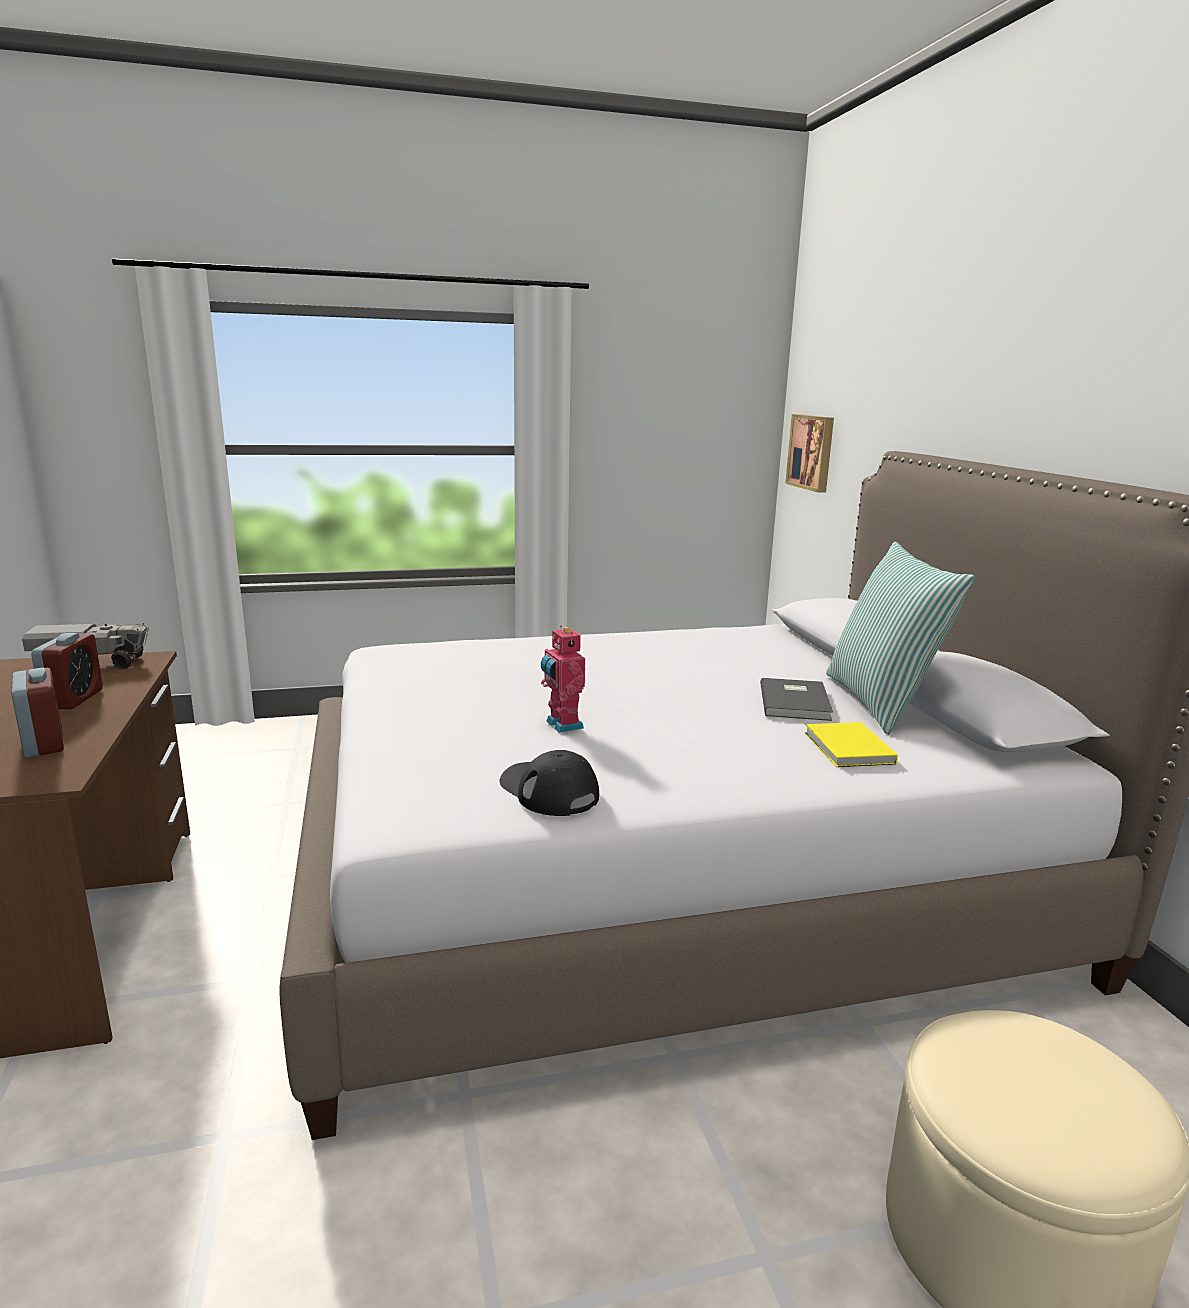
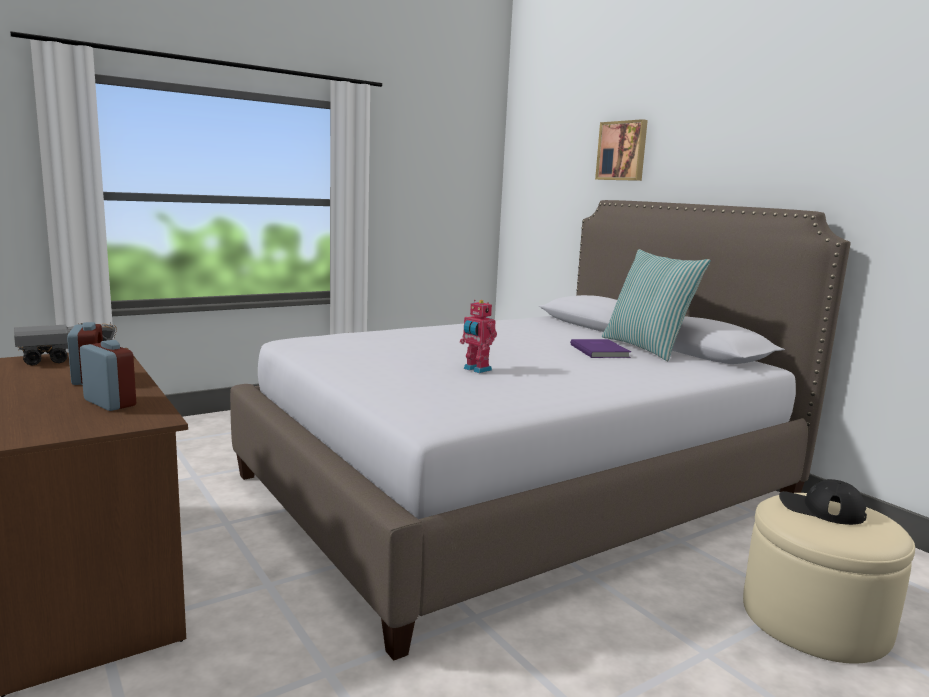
camera: 20 degrees left, 5 degrees down
(548, 791) = (512, 399): black cap -> black cap (821, 509)
(796, 702) = (600, 350): grey book -> purple book
(812, 452) = (530, 206): picture -> picture (622, 151)
(848, 749) = (655, 369): yellow book -> none

